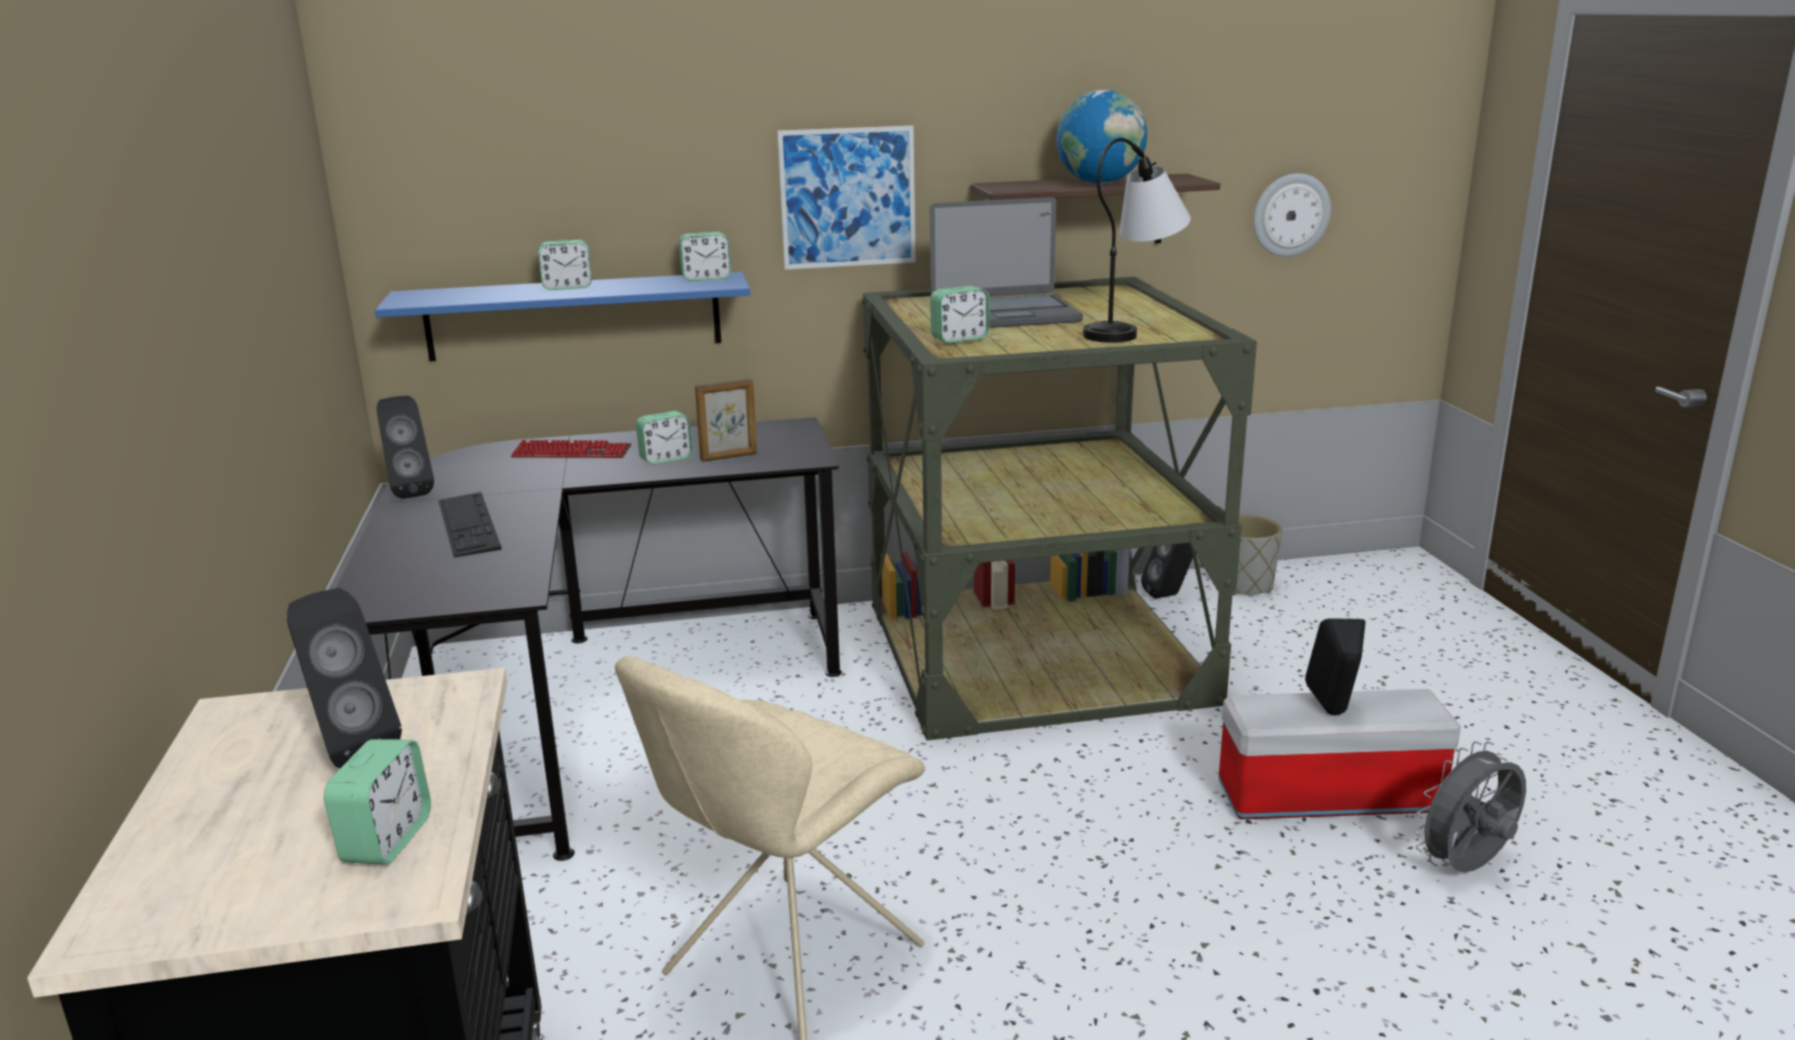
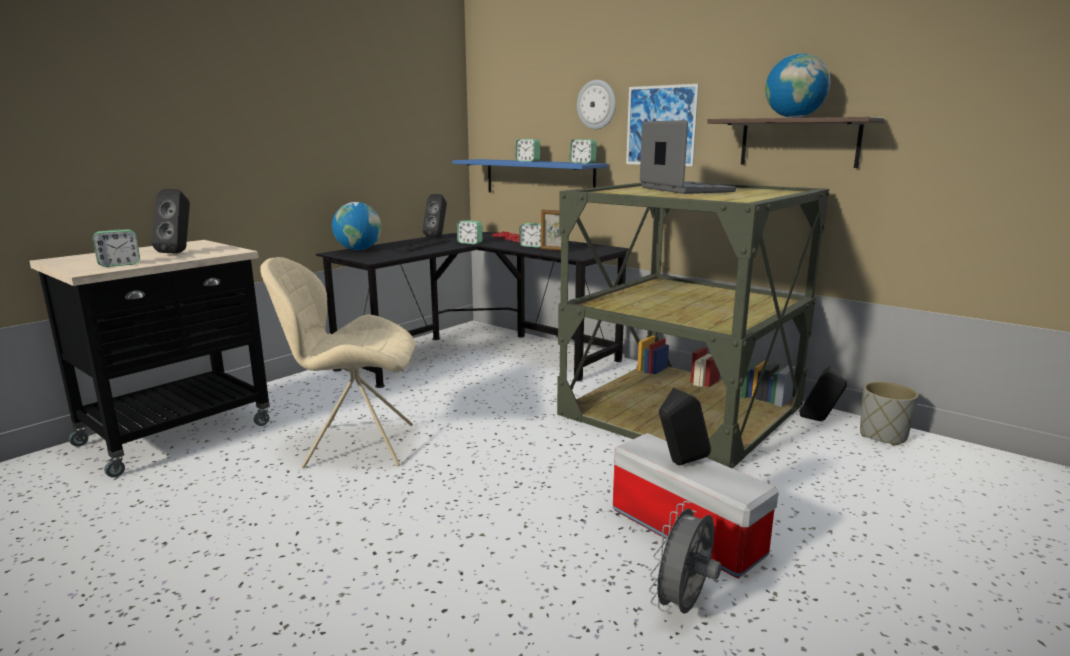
camera: 50 degrees right, 5 degrees down
(378, 581) = (358, 250): none -> globe
(959, 338) = (617, 189): alarm clock -> alarm clock (470, 243)
(1004, 315) = (684, 190): laptop -> laptop turned 150 degrees counterclockwise
(1134, 330) = (718, 198): table lamp -> none
(1290, 215) = (978, 154): wall clock -> wall clock (597, 104)
(1466, 868) = (683, 606): grey fan -> grey fan turned 75 degrees counterclockwise

